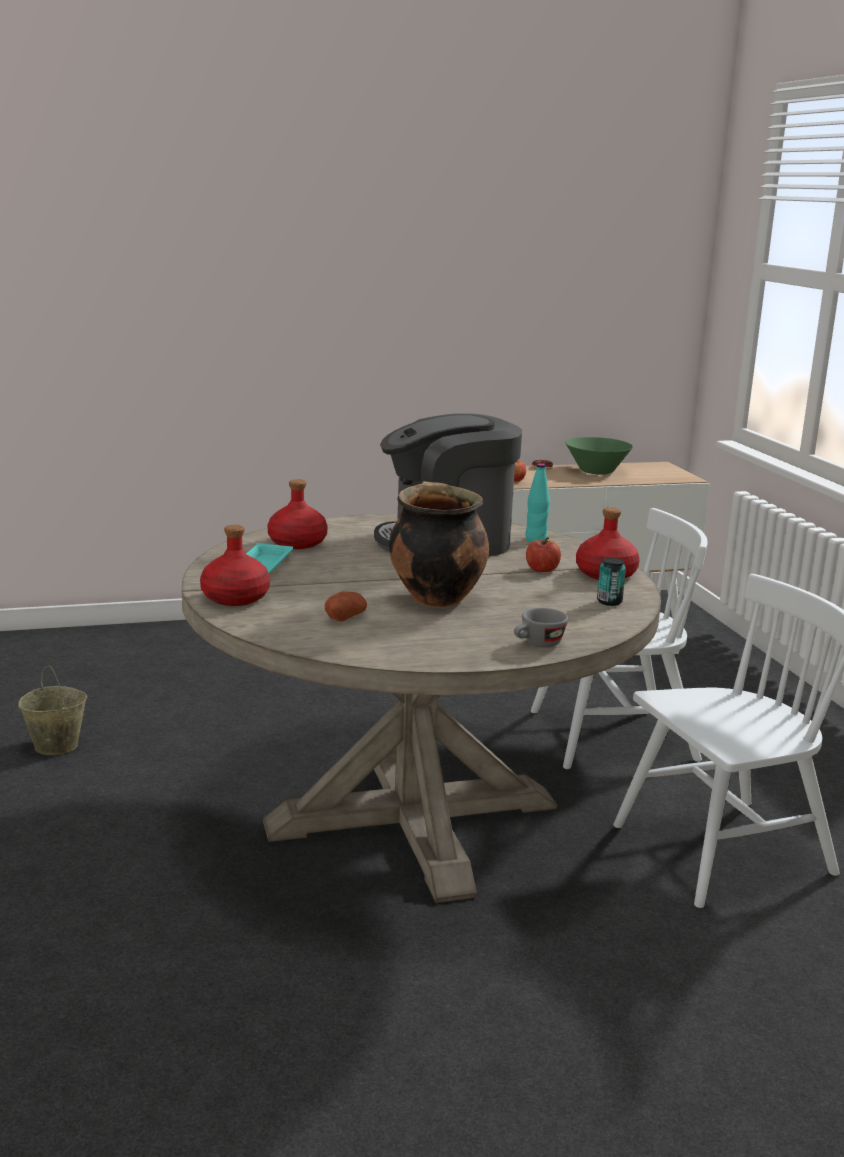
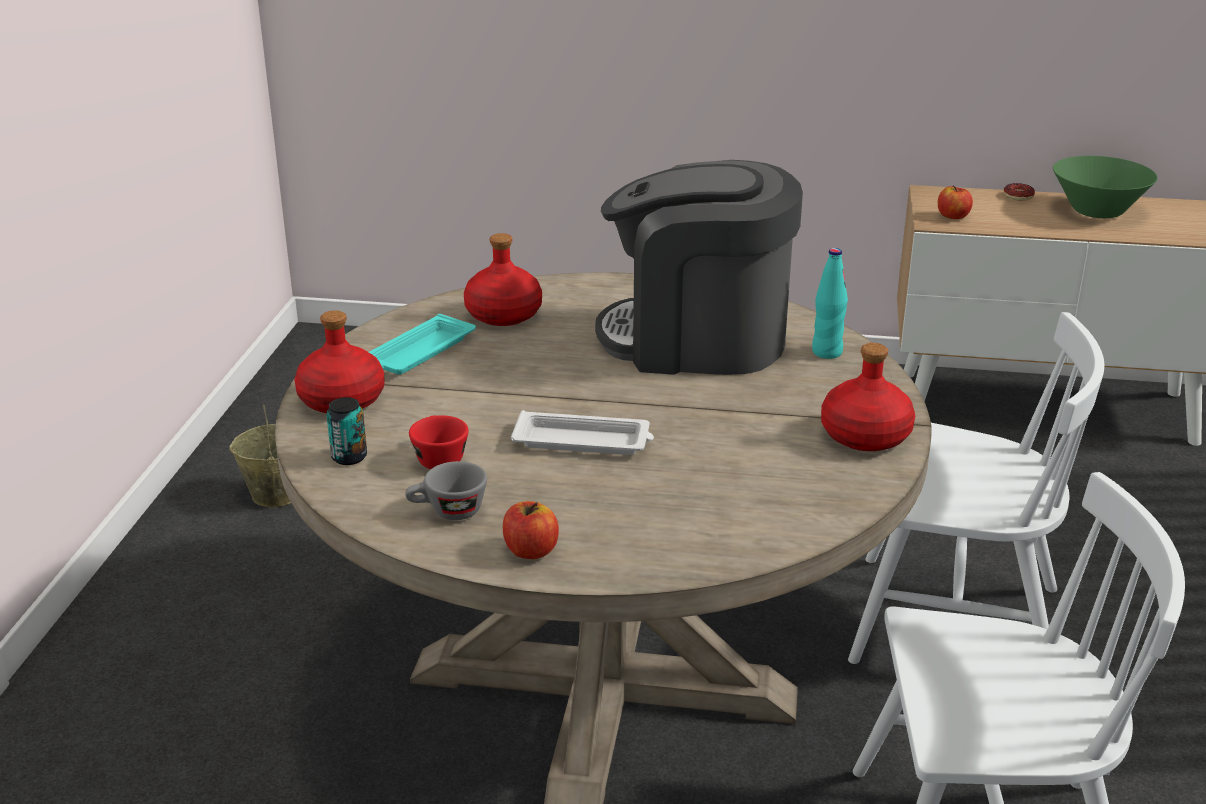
camera: 25 degrees right, 10 degrees up
(345, 617) = (438, 457): potato -> red cup
(435, 597) = (584, 441): cooking pot -> white tray
(538, 644) = (637, 555): grey cup -> grey cup (448, 512)
(542, 570) = (780, 412): apple -> apple (530, 551)
(609, 602) = (818, 491): can -> can (349, 457)

